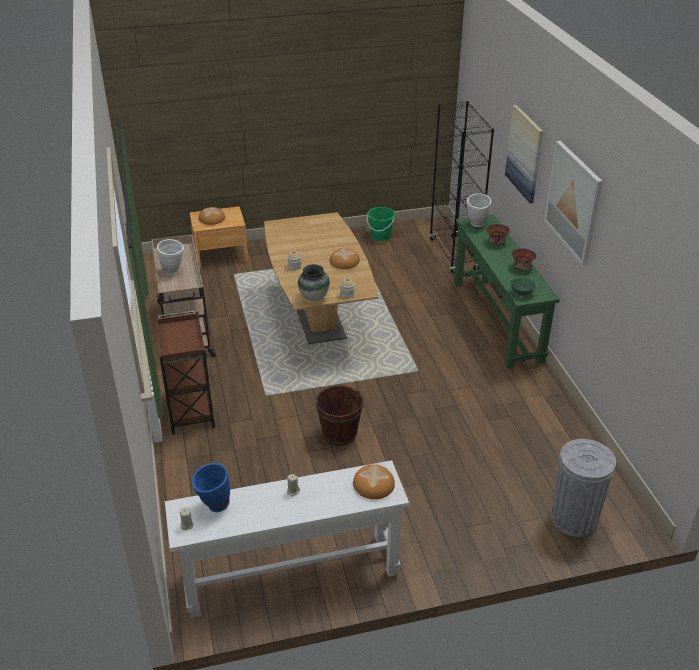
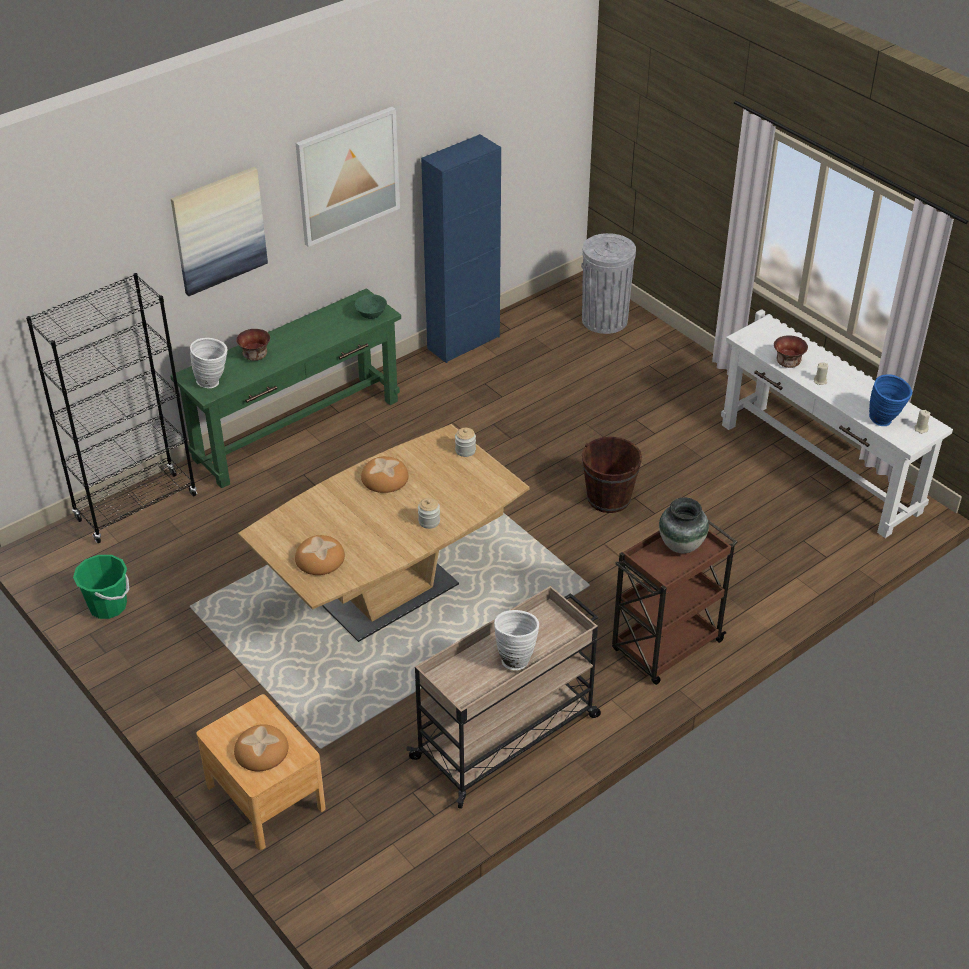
camera: 115 degrees left, 5 degrees up
(314, 298) = (494, 477): vase -> vase (681, 545)
(374, 484) = (766, 338): bread -> bread (320, 558)
(521, 268) = (311, 325): bowl -> bowl (788, 363)
(570, 421) = (463, 342): none -> blue cabinet

